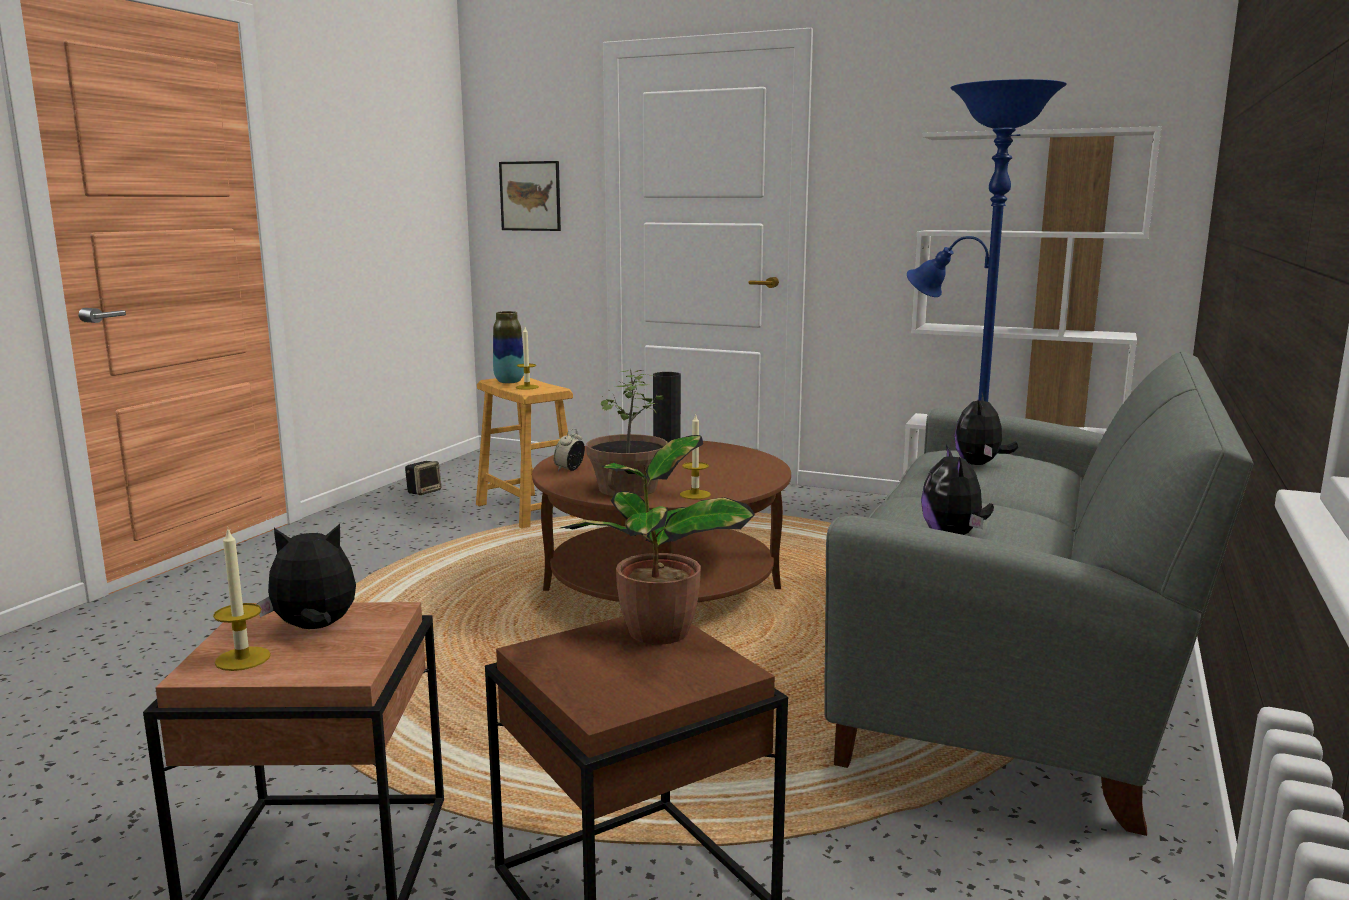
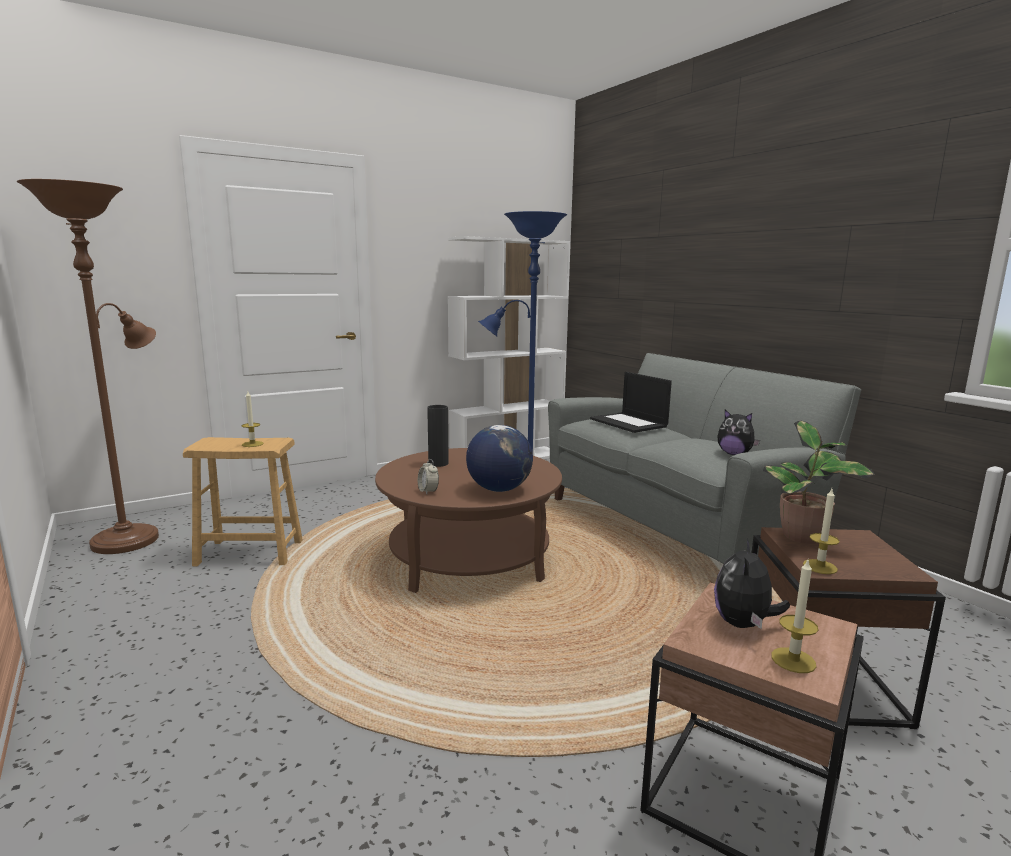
camera: 55 degrees left, 0 degrees up
(424, 491) = (106, 577): speaker -> none
(494, 471) = (131, 537): none -> brown floor lamp
(509, 382) = (219, 444): vase -> none
(530, 196) = (103, 271): picture -> none
(627, 488) = (499, 489): potted plant -> globe
(695, 494) = (538, 479): candle -> candle (820, 566)
(980, 464) = (629, 423): plush toy -> laptop

